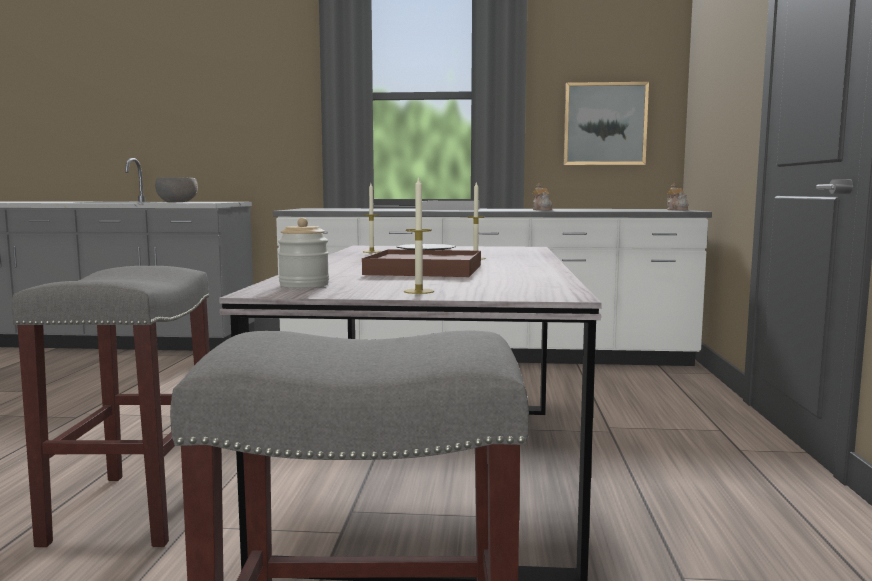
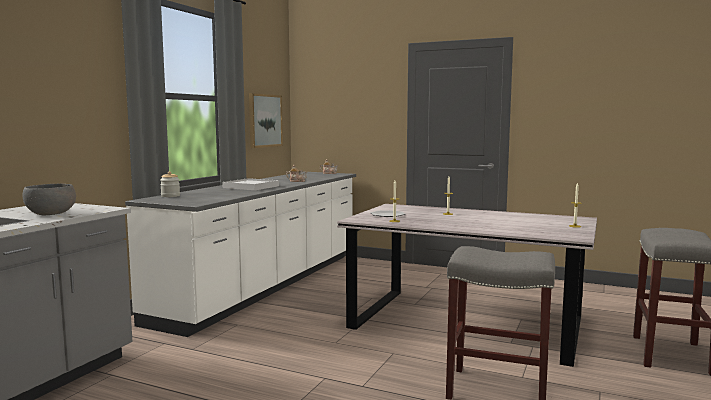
camera: 70 degrees left, 0 degrees up
(304, 285) = (555, 234): jar -> jar (170, 196)
(425, 270) = (498, 221): brown tray -> none

